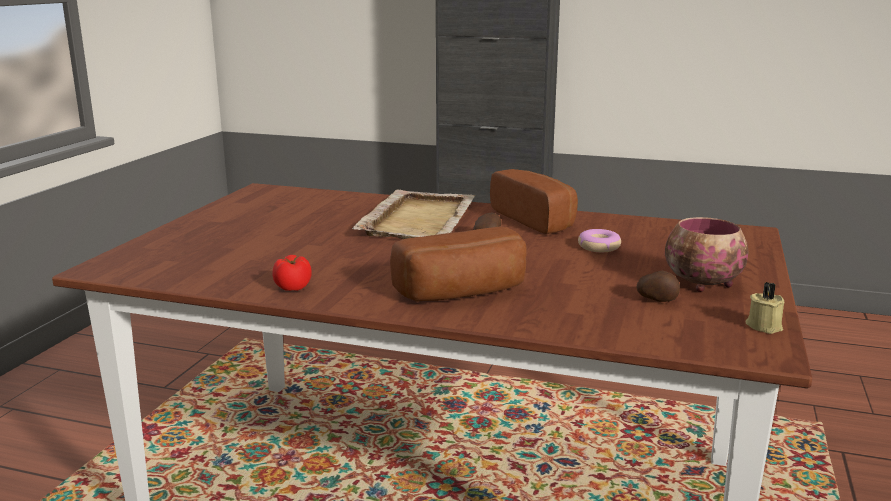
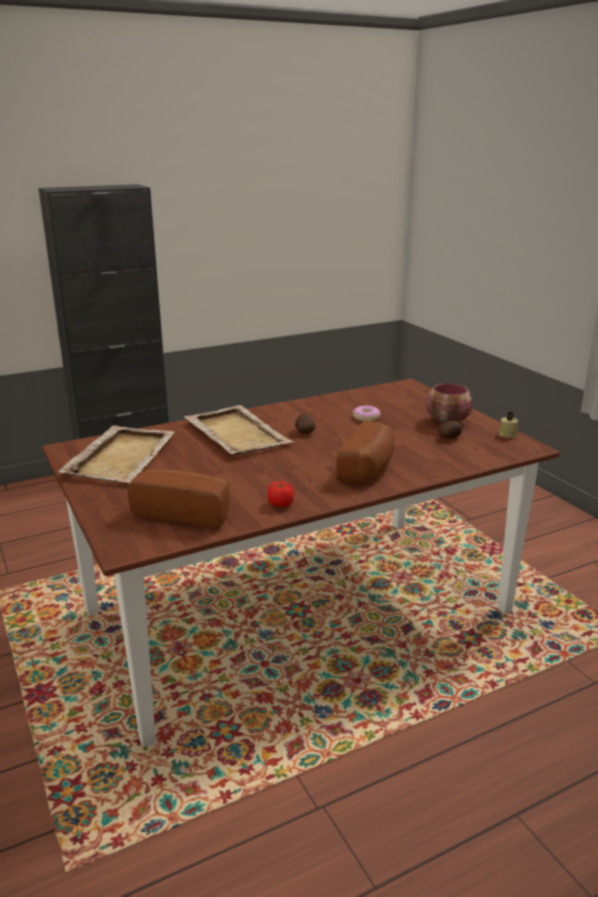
camera: 45 degrees left, 5 degrees up
(279, 207) = (121, 456): none -> beige tray
(537, 219) = (299, 410): bread -> bread (185, 512)

